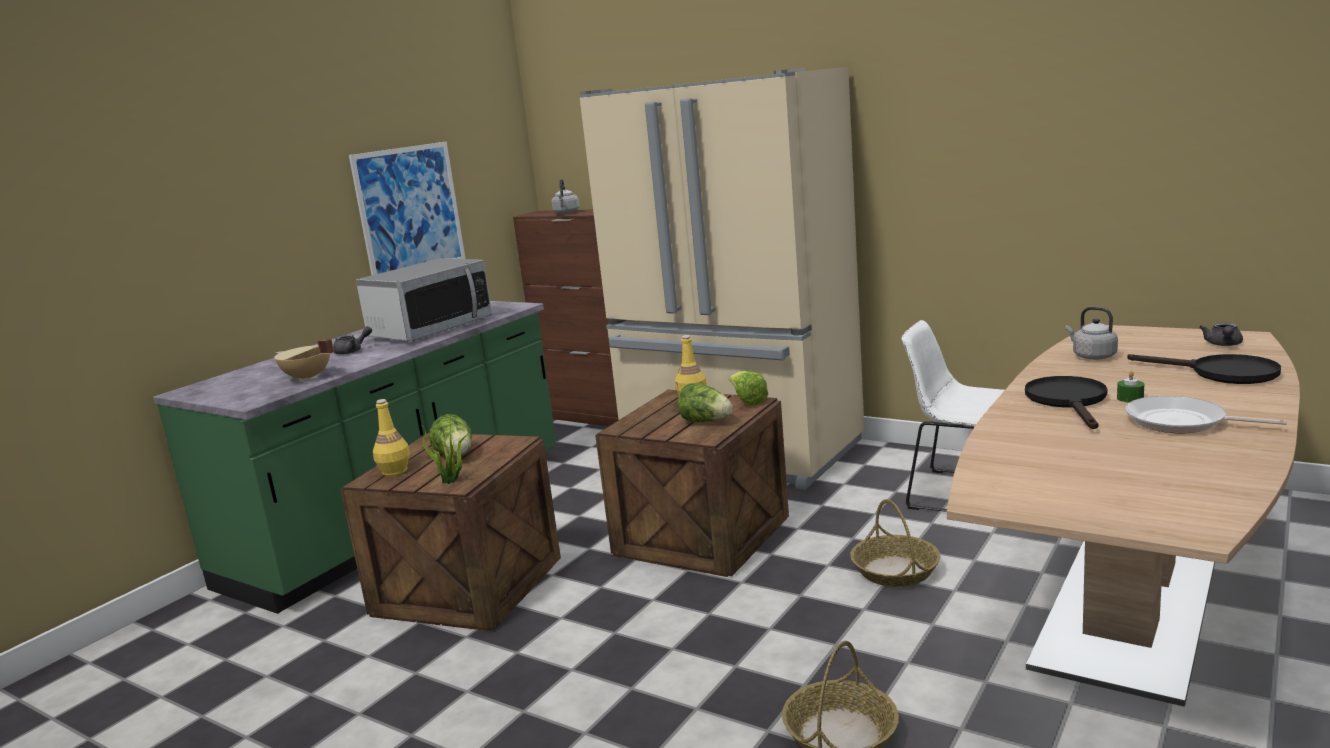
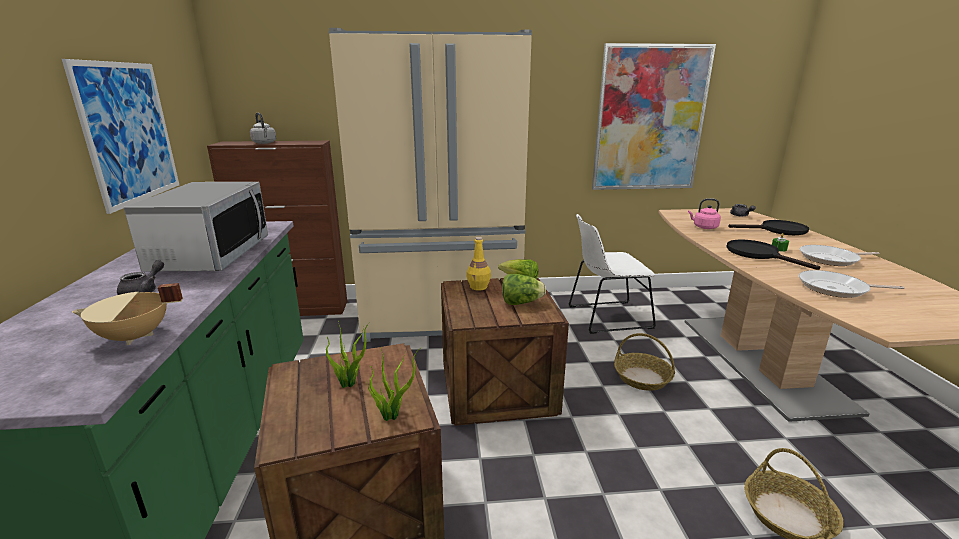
camera: 40 degrees left, 5 degrees up
(394, 471) = (302, 422): yellow bottle -> none
(456, 456) = (350, 383): lettuce -> potted plant
(1057, 454) = (836, 289): none -> frying pan
(1084, 168) = (650, 119): none -> picture
(1092, 356) = (704, 227): grey kettle -> pink kettle

